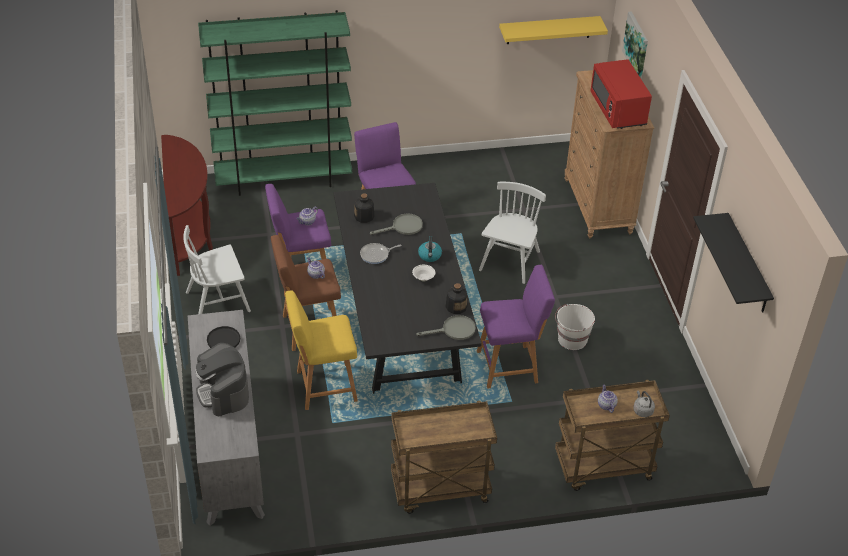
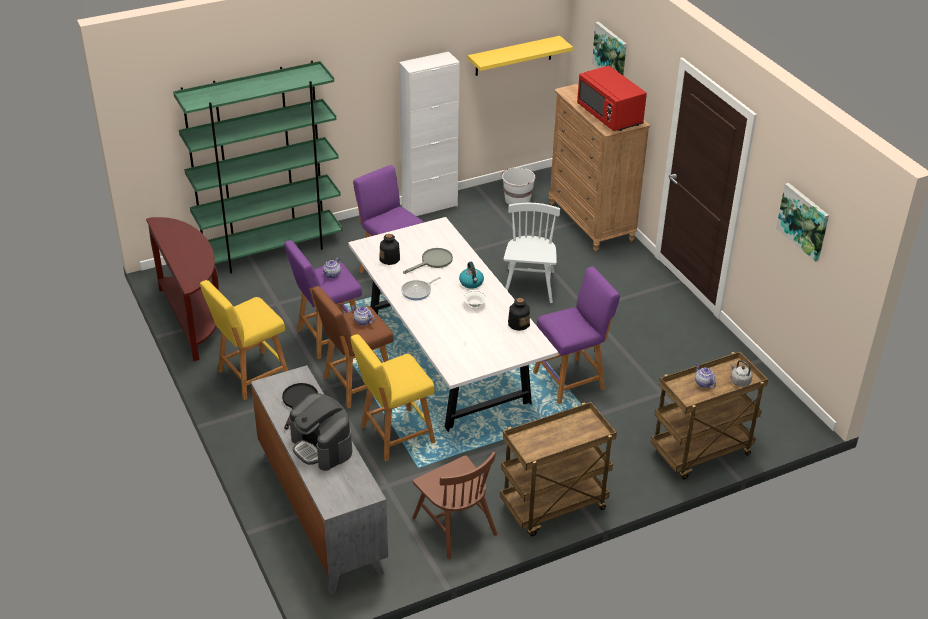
camera: 15 degrees left, 5 degrees down
(218, 301) = (250, 376): white chair -> yellow stool
(342, 487) = (454, 526): none -> brown chair
(402, 321) = (447, 359): black dining table -> white dining table
(448, 161) = (429, 206): none -> white cabinet
(454, 330) = (526, 345): grey frying pan -> none
(572, 340) = (619, 344): white bucket -> white bucket (517, 200)
(747, 265) = (804, 221): black shelf -> picture

